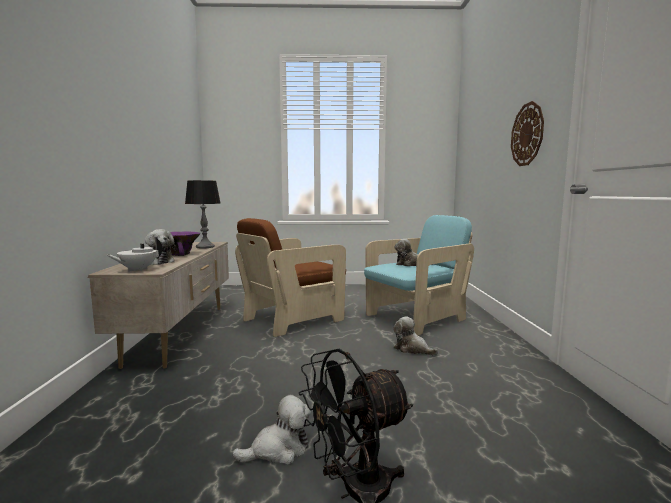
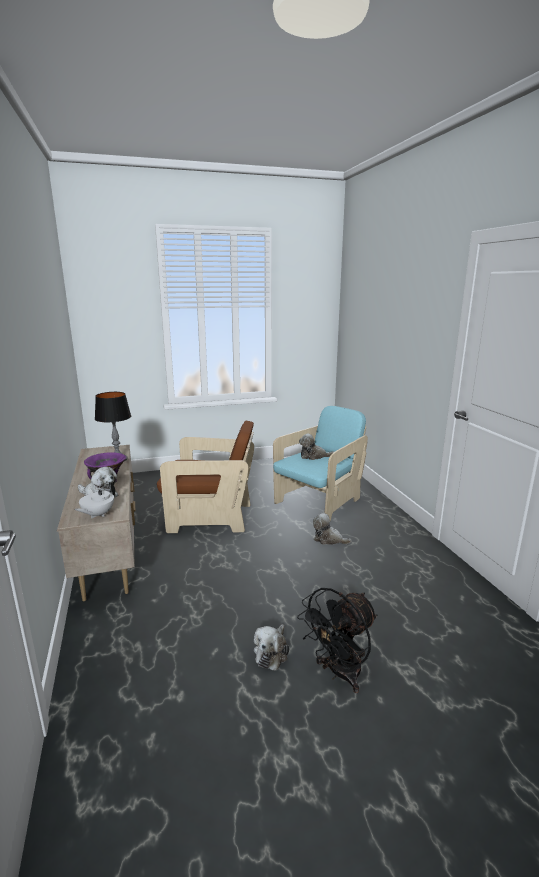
camera: 15 degrees left, 10 degrees up
(278, 449) = (272, 652): plush toy -> plush toy turned 150 degrees clockwise
(293, 319) = (209, 517): brown armchair -> brown armchair turned 120 degrees counterclockwise
(527, 134) = (416, 348): wall clock -> none

